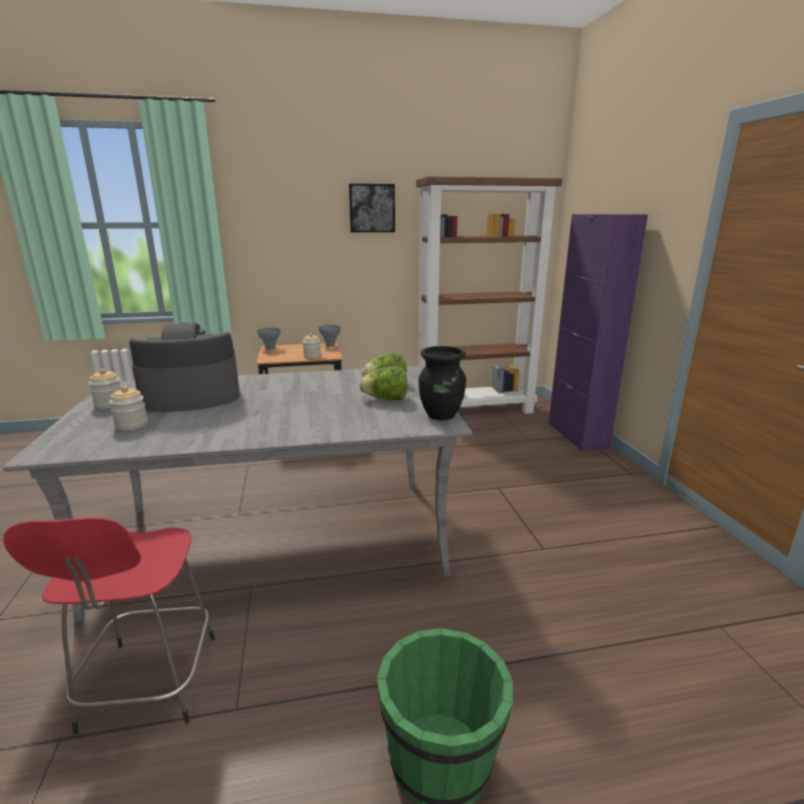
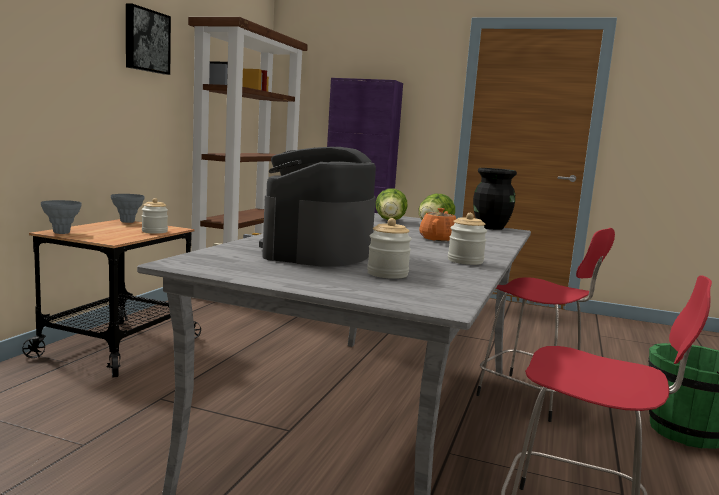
camera: 60 degrees left, 10 degrees down
(109, 404) = (277, 272): jar -> jar (465, 261)
(316, 411) = (438, 239): none -> orange teapot
(409, 608) = (532, 398): none -> red stool

